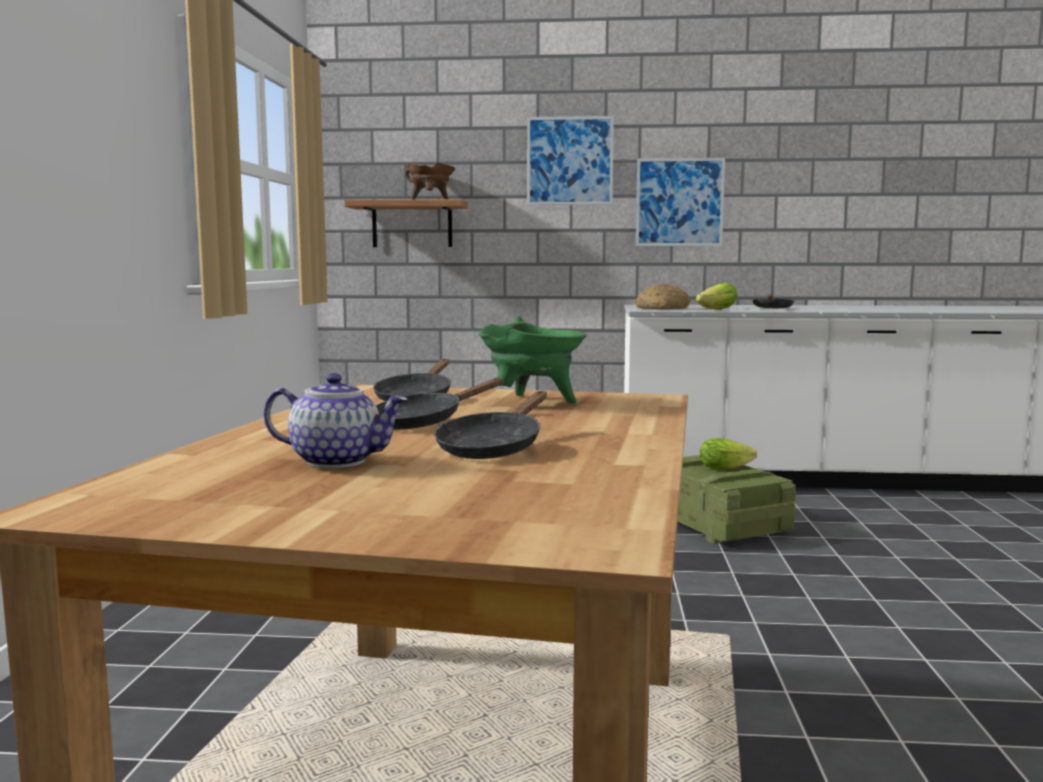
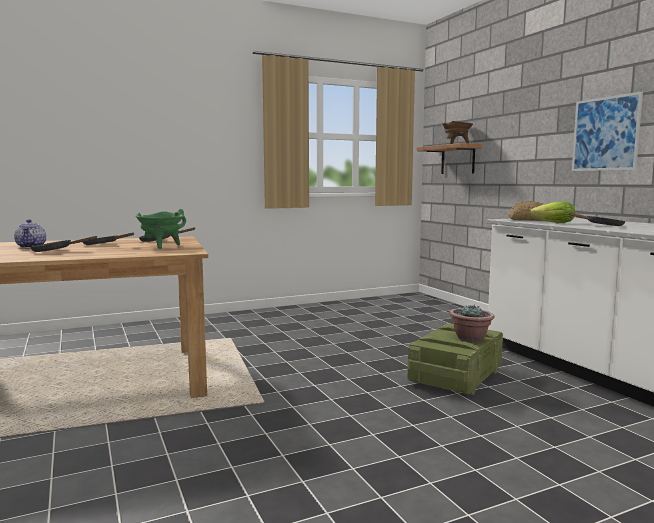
camera: 60 degrees right, 0 degrees up
(569, 161) = (536, 109): picture -> none
(728, 467) = (470, 339): lettuce -> potted plant

